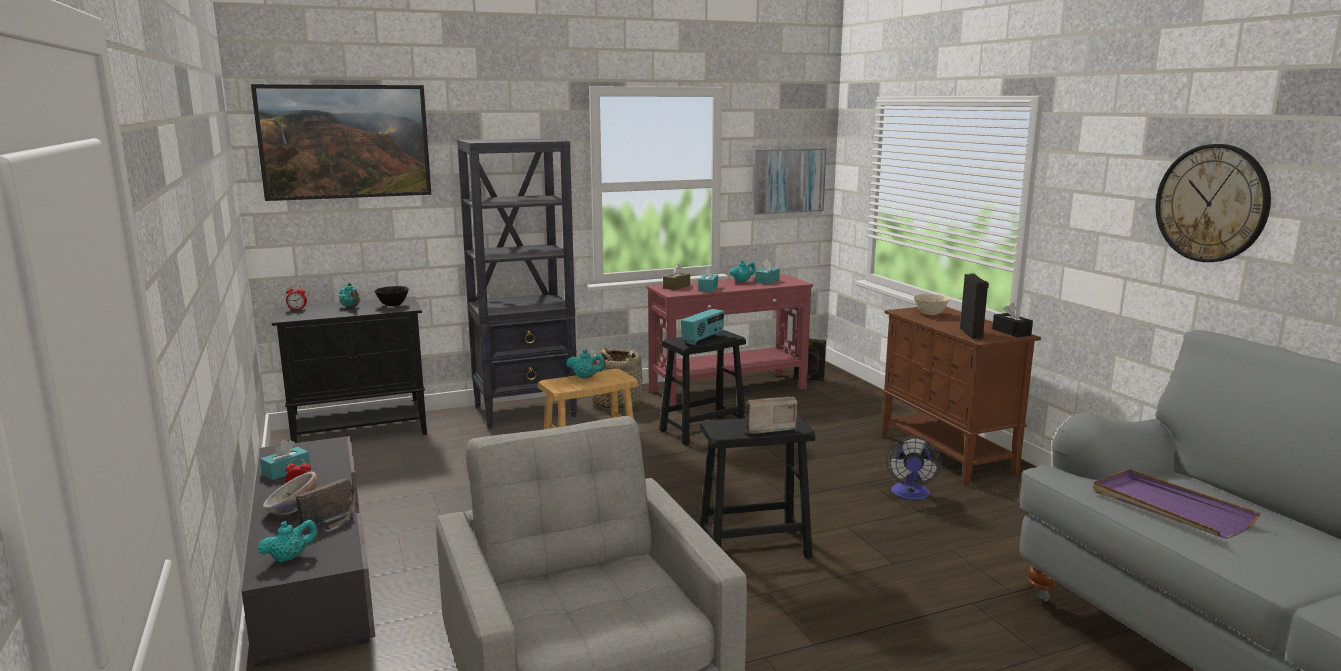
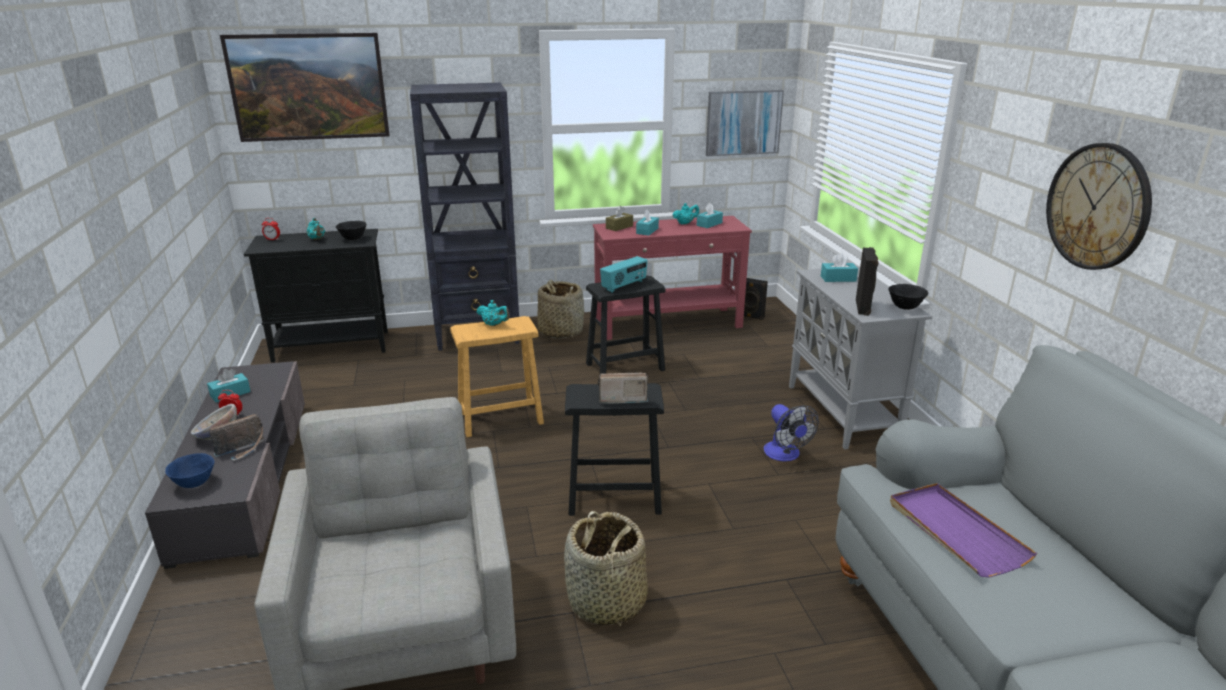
camera: 10 degrees right, 10 degrees up
(290, 558) = (195, 483): turquoise teapot -> blue bowl
(797, 644) = (606, 602): none -> basket
(910, 495) = (785, 455): fan -> fan turned 45 degrees counterclockwise
(930, 314) = (838, 278): beige bowl -> turquoise tissue box
(947, 455) = (843, 413): brown cabinet -> grey cabinet
(1011, 332) = (905, 307): black tissue box -> black bowl

